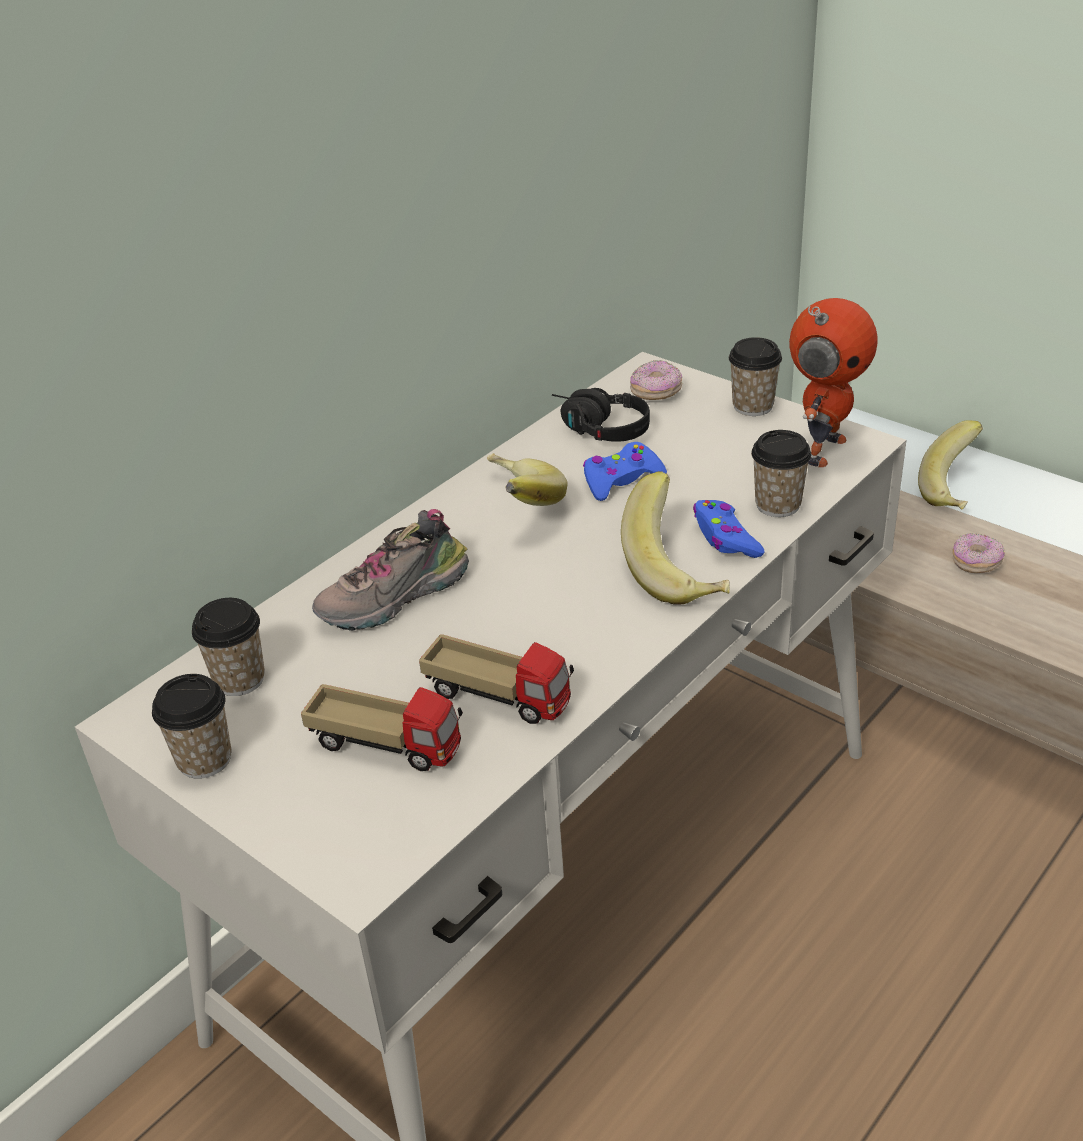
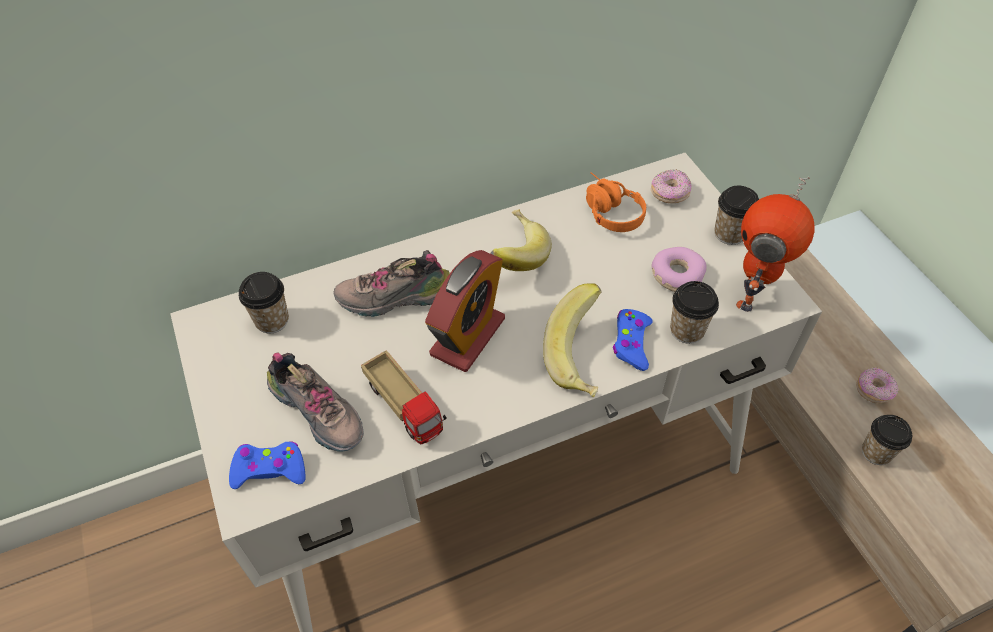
camera: 25 degrees right, 15 degrees up
(204, 759) = (219, 371): cup -> cup (876, 452)
(387, 745) = (320, 411): toy truck -> shoe
(522, 601) = (468, 336): none -> alarm clock
(595, 429) = (607, 210): black headphones -> orange headphones
(621, 480) = (595, 262): blue game controller -> blue game controller (269, 469)
(725, 460) = (676, 275): none -> donut
(823, 449) = (753, 294): toy robot -> toy robot turned 150 degrees clockwise
(956, 490) = (900, 323): banana -> none

